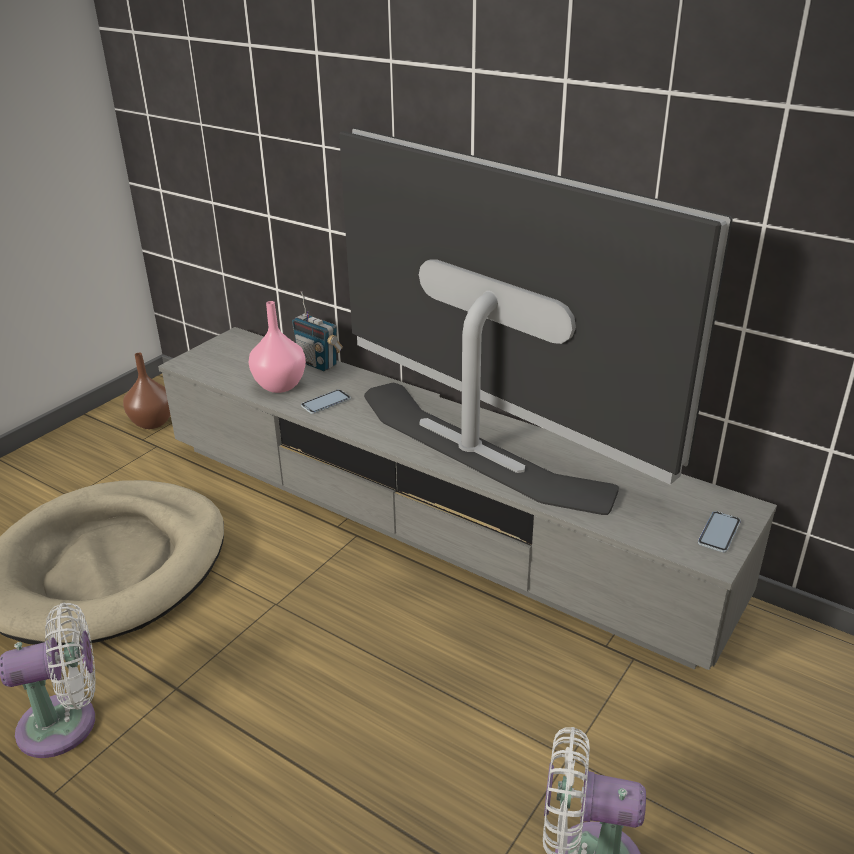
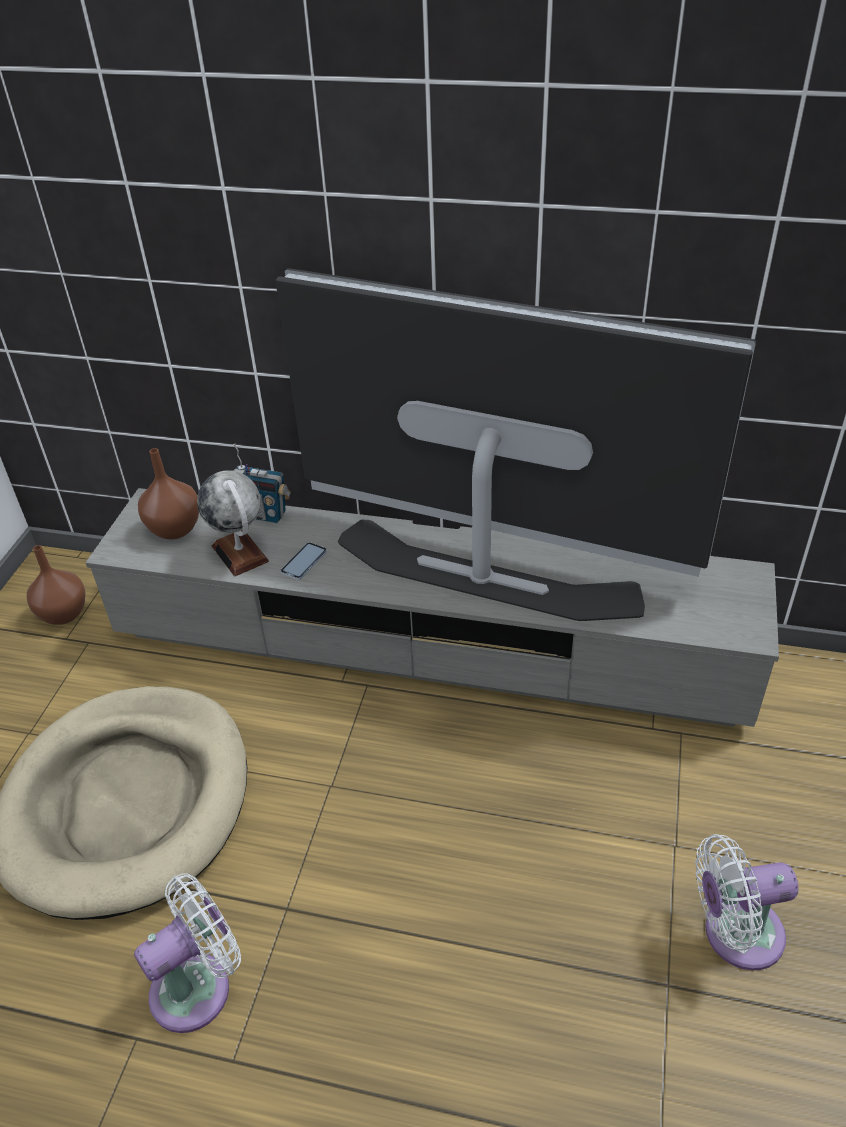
camera: 20 degrees left, 10 degrees up
(240, 358) = (173, 529): none -> brown vase
(279, 386) = (240, 553): pink vase -> globe
(719, 533) = (744, 607): phone -> none

